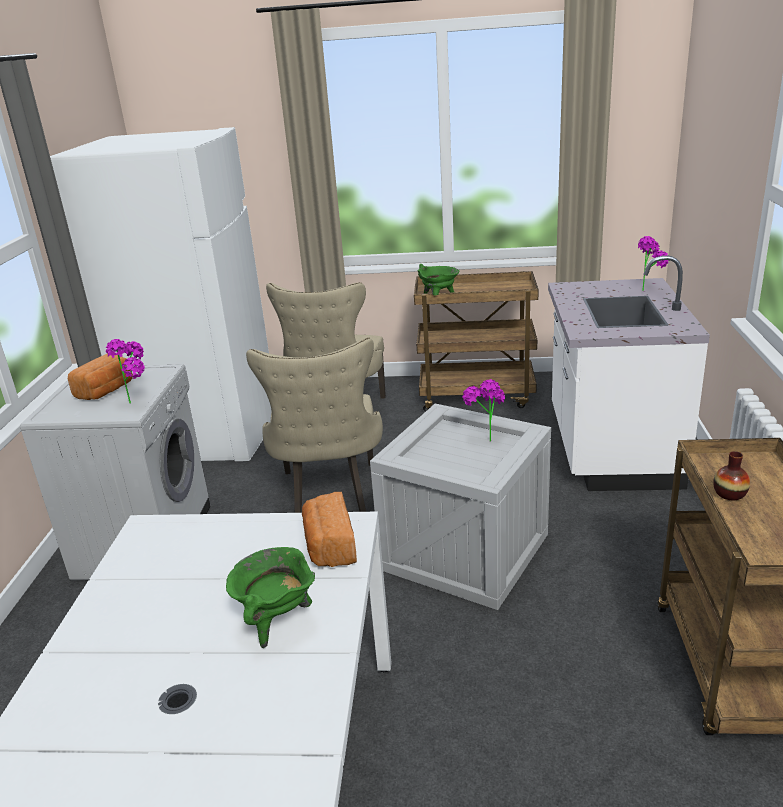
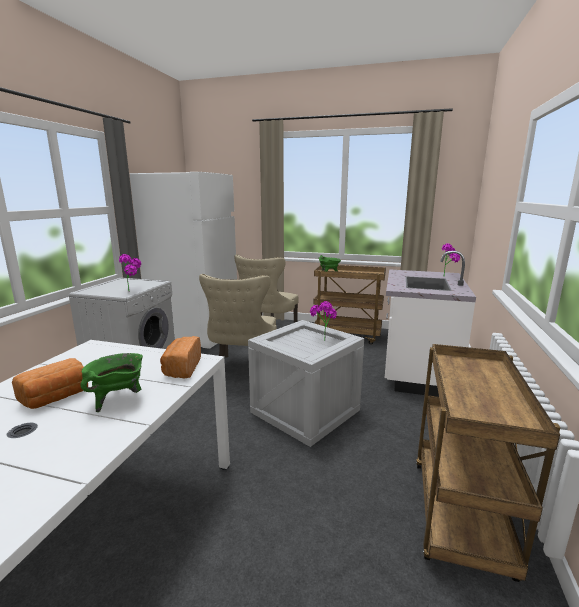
camera: 10 degrees right, 10 degrees down
(107, 390) = (123, 286): bread -> bread (57, 397)
(729, 494) = (458, 378): vase -> none

